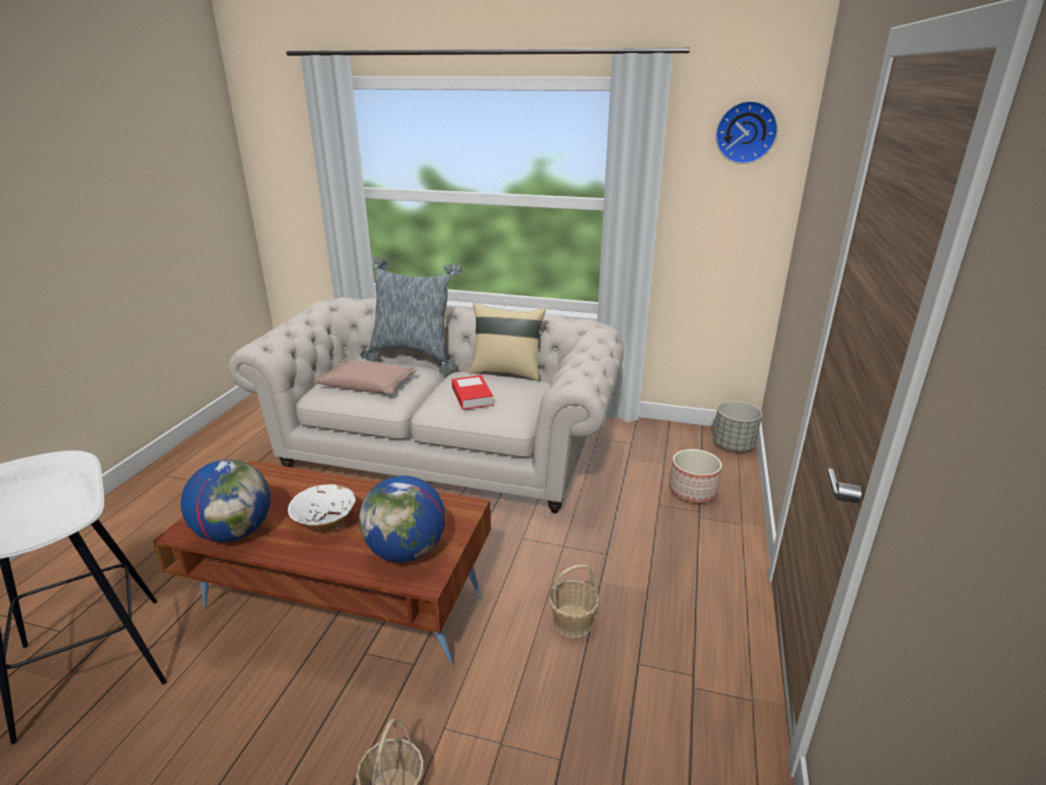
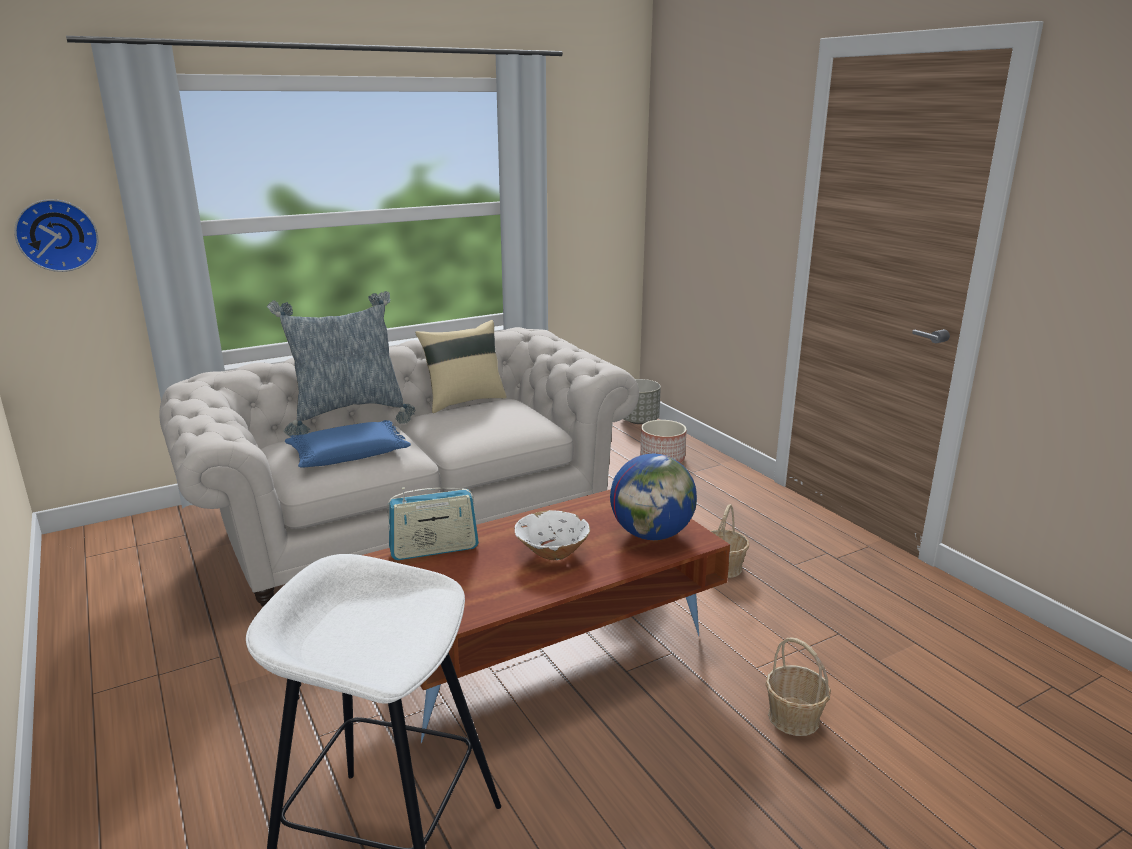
camera: 45 degrees left, 5 degrees down
(235, 532) = (487, 598): globe -> none
(282, 479) = (434, 549): none -> radio
(367, 383) = (348, 451): beige pillow -> blue pillow
(472, 396) = (481, 425): book -> none
(746, 132) = (602, 128): wall clock -> wall clock (57, 235)

